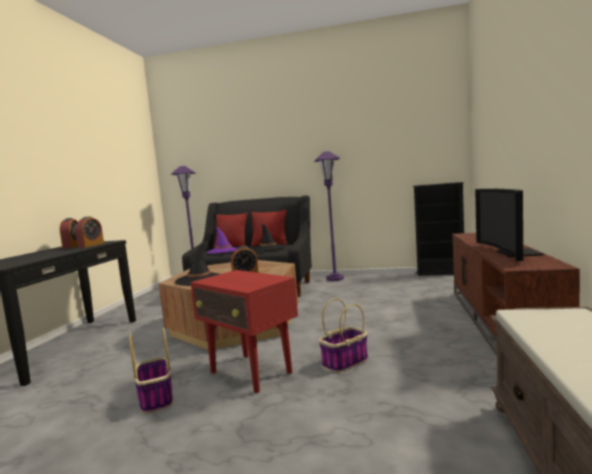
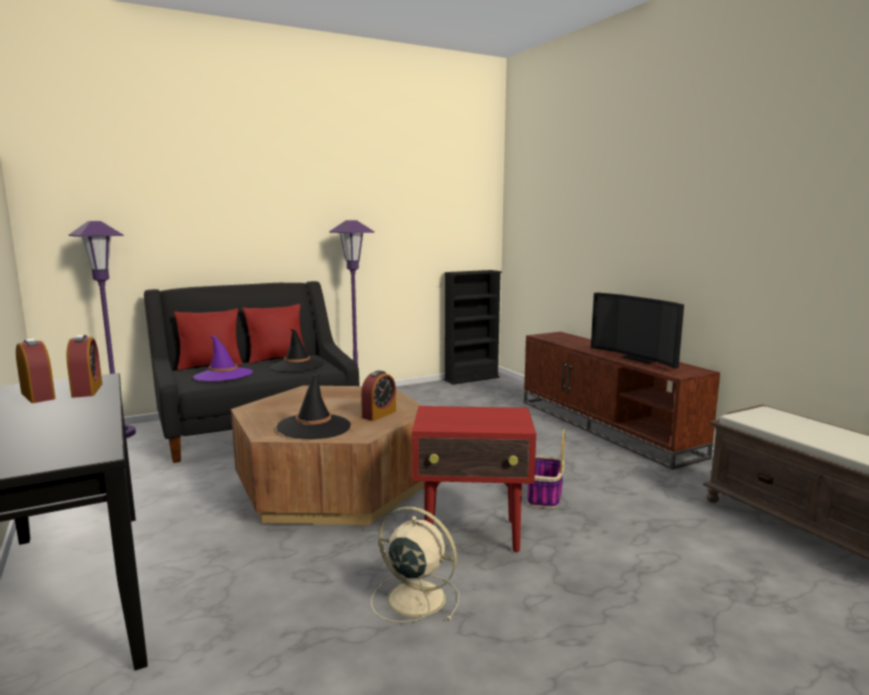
camera: 40 degrees left, 5 degrees up
(156, 398) = (414, 597): basket -> beige fan

